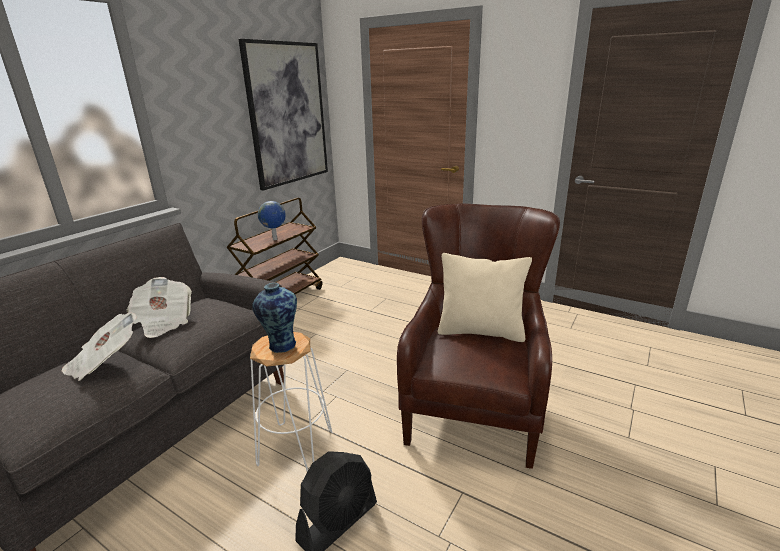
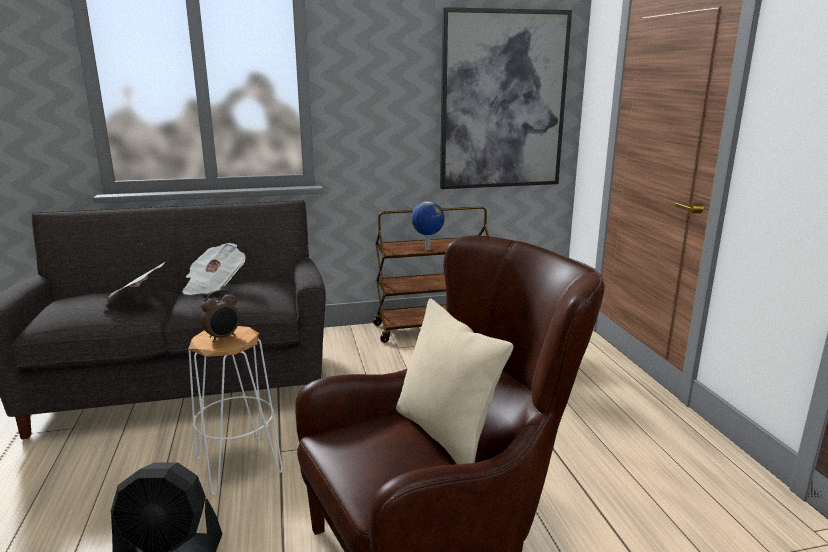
camera: 45 degrees right, 5 degrees down
(281, 345) = (223, 337): vase -> alarm clock

